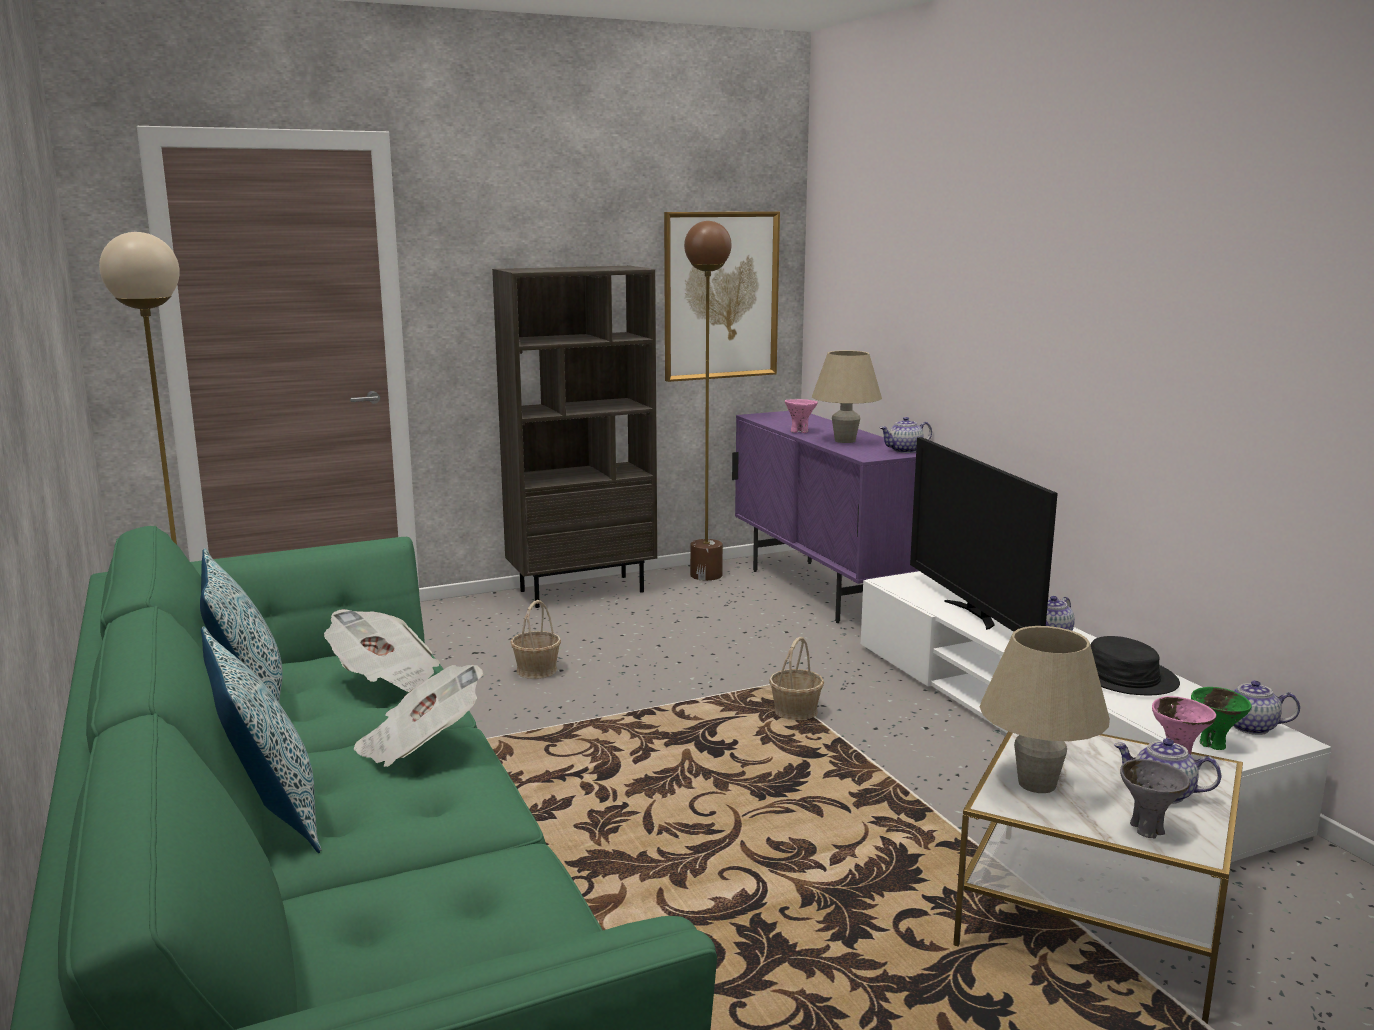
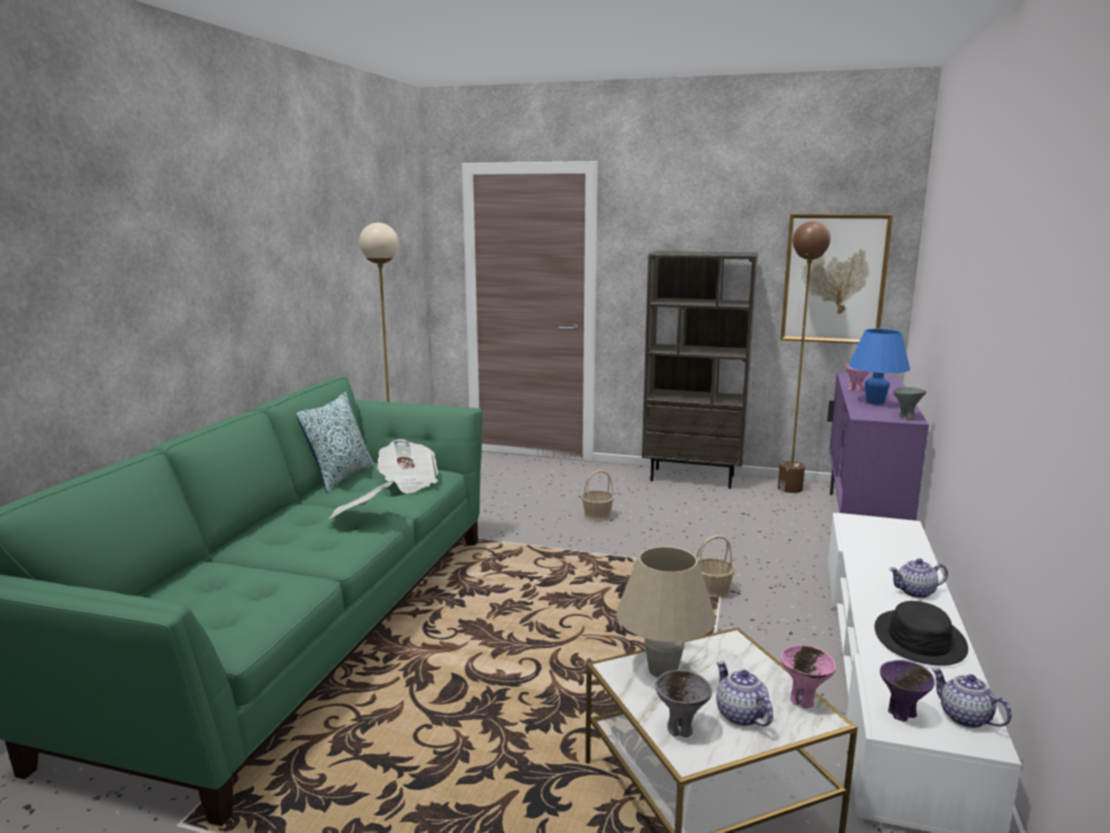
camera: 40 degrees right, 0 degrees up
(270, 814) = (262, 525): pillow -> none
(845, 441) = (875, 402): beige table lamp -> blue table lamp
(904, 450) = (906, 417): teapot -> grey bowl
(973, 614) = (876, 559): television -> none
(1214, 744) = (902, 714): green bowl -> purple bowl

